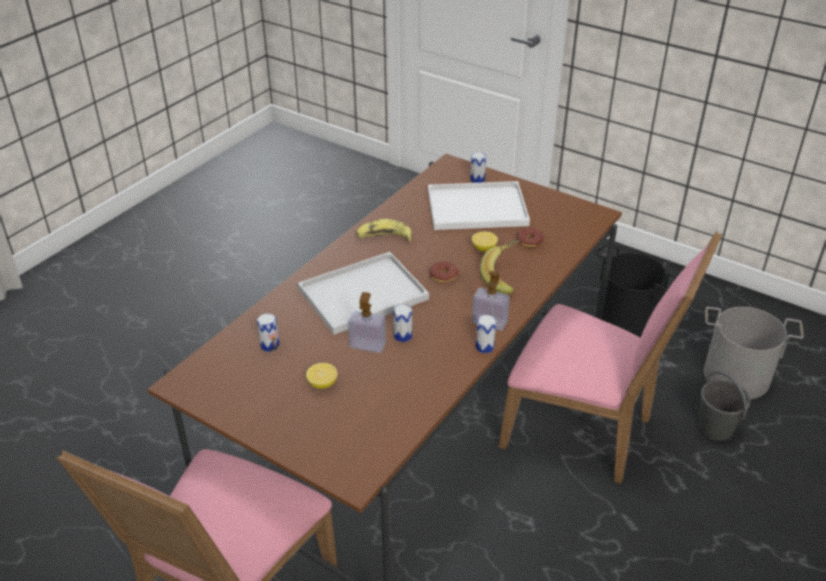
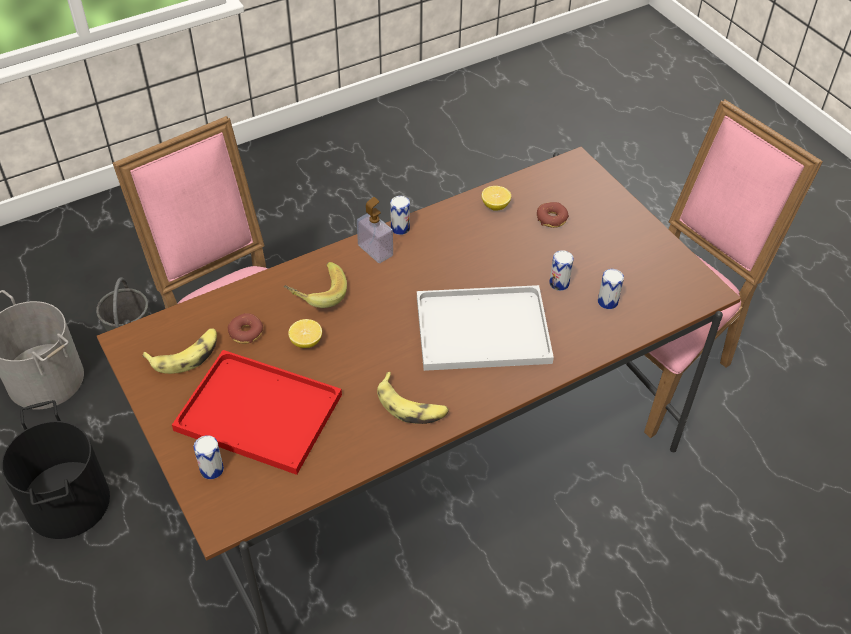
camera: 155 degrees left, 10 degrees up
(322, 384) = (570, 245): lemon -> lemon (495, 205)
(367, 345) = (509, 268): soap dispenser -> none
(403, 336) = (469, 266): can -> can (559, 283)
(443, 276) = (380, 321): donut -> donut (551, 219)
(475, 208) = (262, 412): white tray -> red tray
(553, 219) = (186, 355): none -> banana

